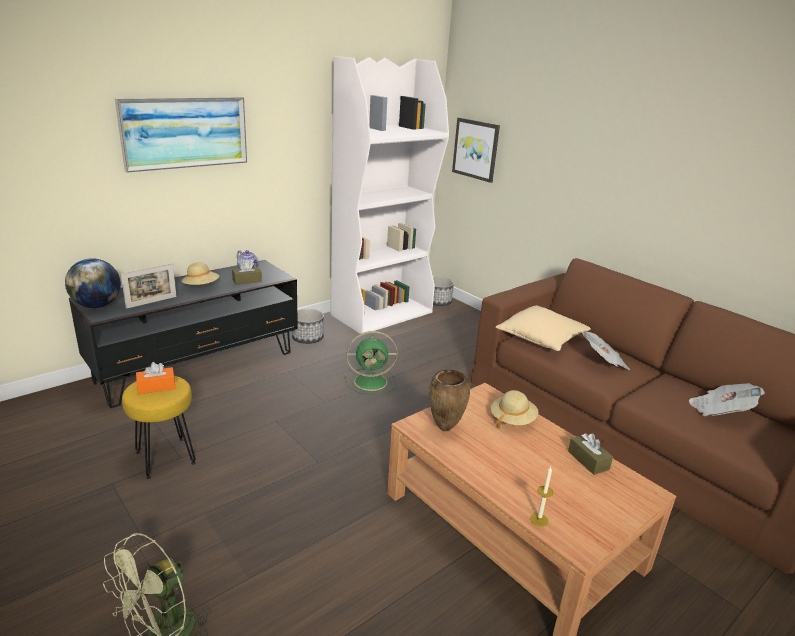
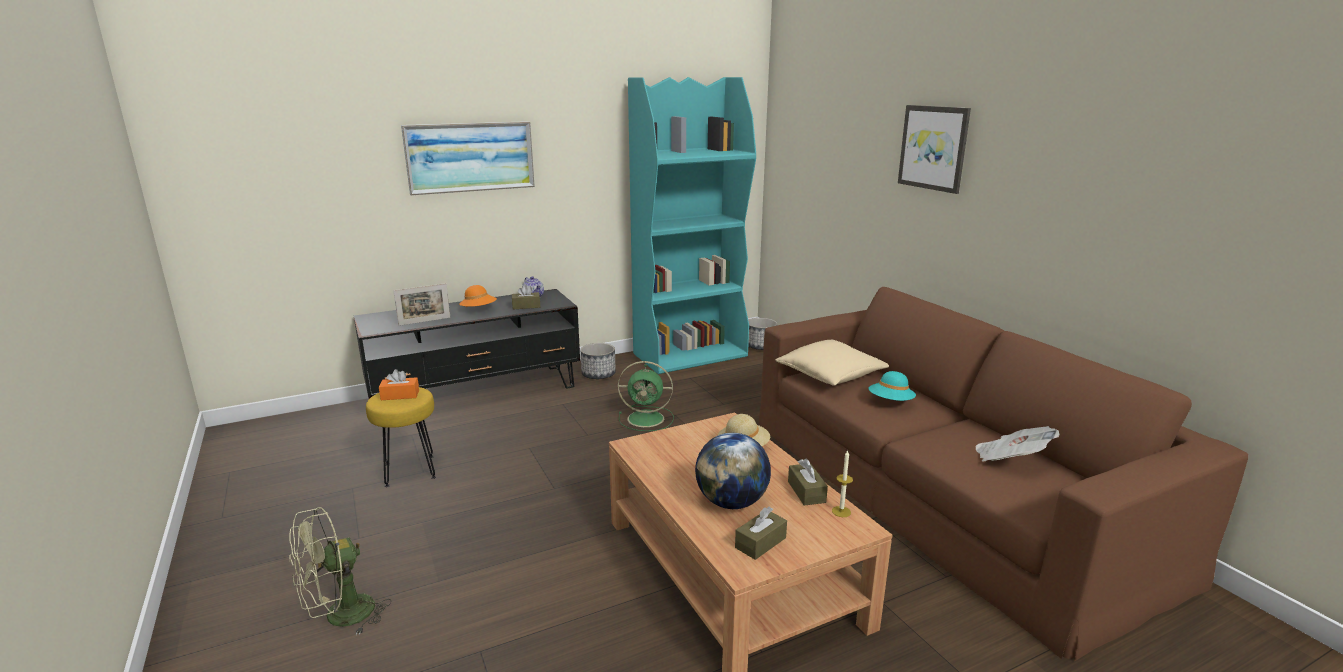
camera: 15 degrees right, 5 degrees down
(97, 305) = (374, 322): globe -> globe (732, 502)
(201, 286) = (479, 310): beige hat -> orange hat
(382, 313) = (690, 354): white bookcase -> turquoise bookcase
(445, 429) = (662, 450): brown vase -> none
(476, 149) = (796, 172): picture -> picture (933, 148)
(539, 520) = (713, 539): candle -> candle (841, 511)
(580, 518) = (760, 543): none -> brown tissue box
(603, 362) = (890, 402): newspaper -> turquoise hat

